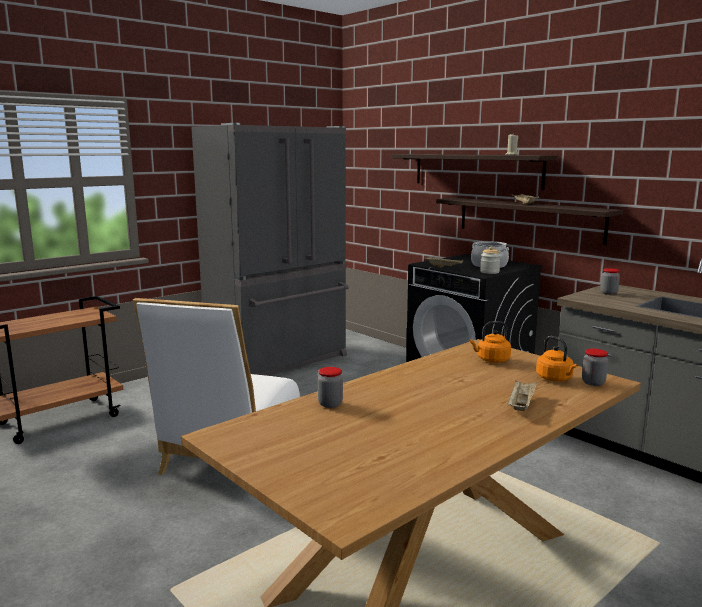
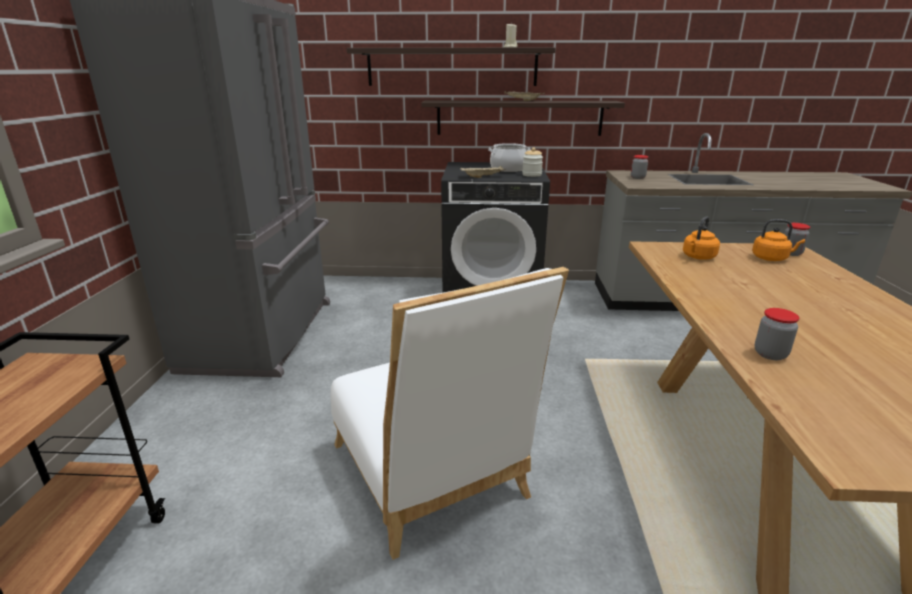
camera: 45 degrees left, 10 degrees up
(521, 405) = (831, 289): beige tray -> none

